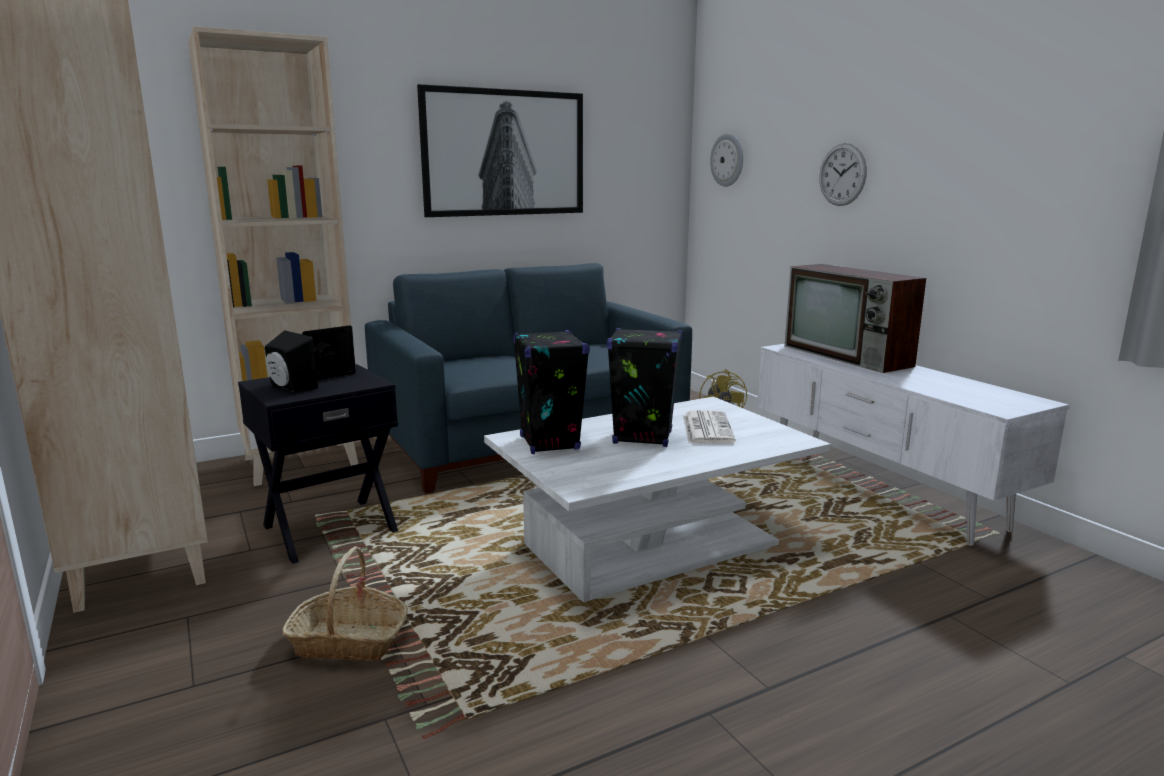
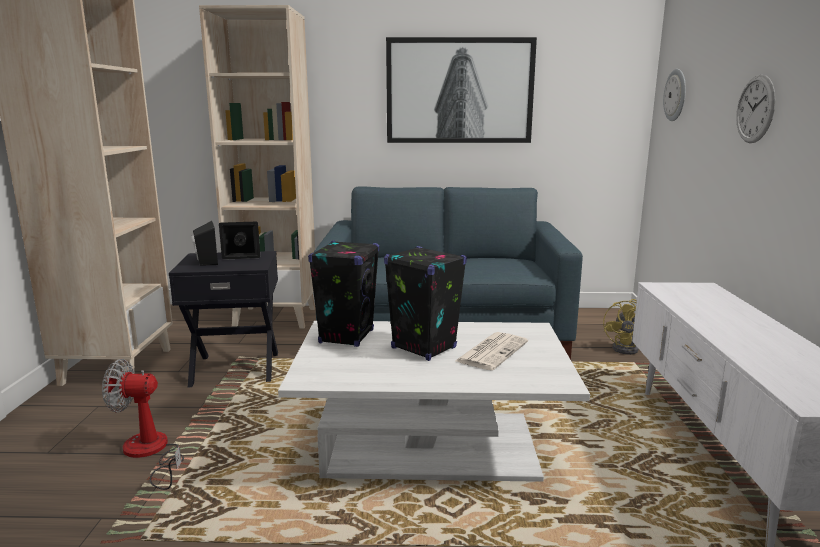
camera: 30 degrees right, 0 degrees up
(349, 641) = (150, 453): basket -> fan
(849, 356) = (719, 306): television -> none

